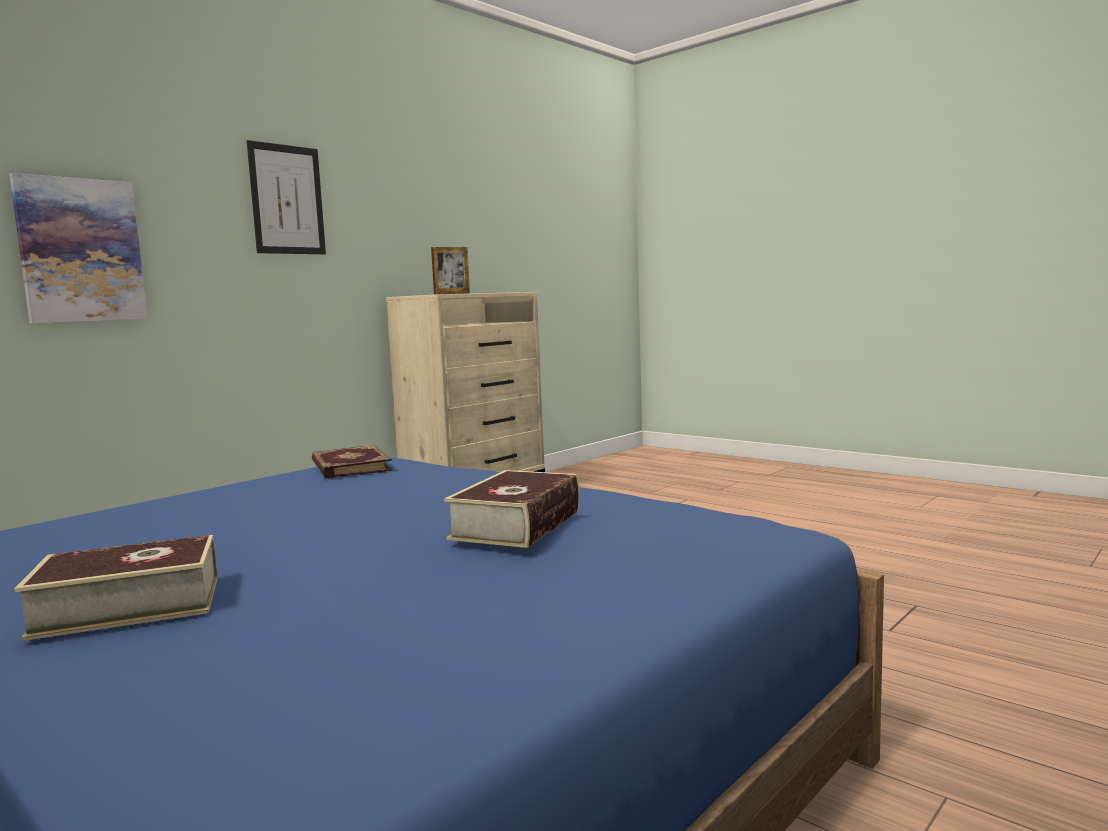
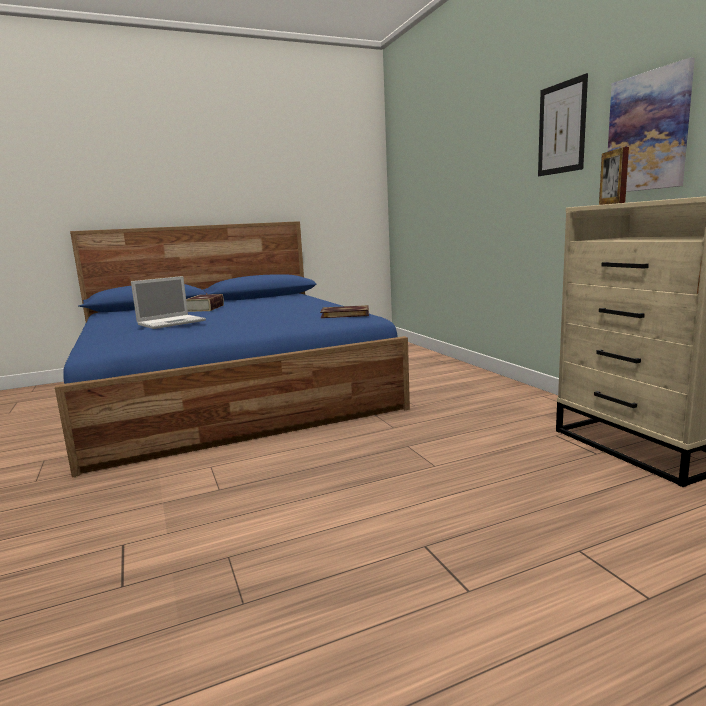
camera: 115 degrees right, 5 degrees up
(81, 250) = (470, 188): picture -> picture (648, 132)
(516, 525) = (172, 322): book -> laptop

